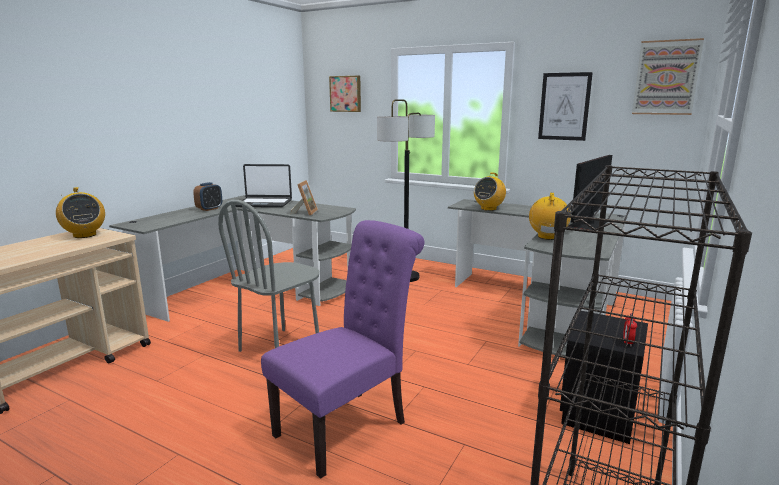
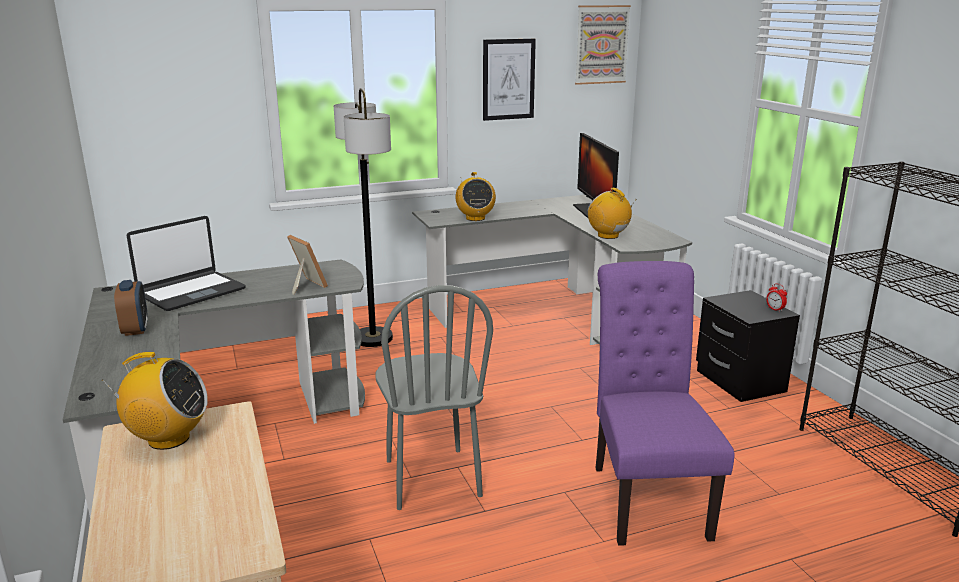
camera: 50 degrees left, 5 degrees up
(346, 94) = (171, 74): picture -> none

